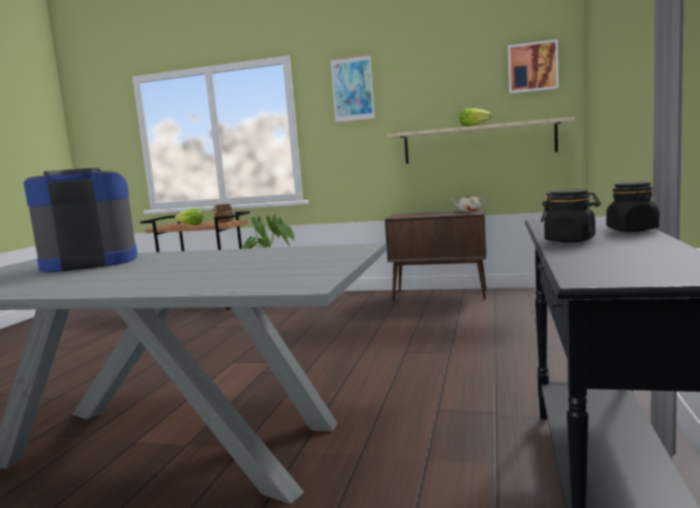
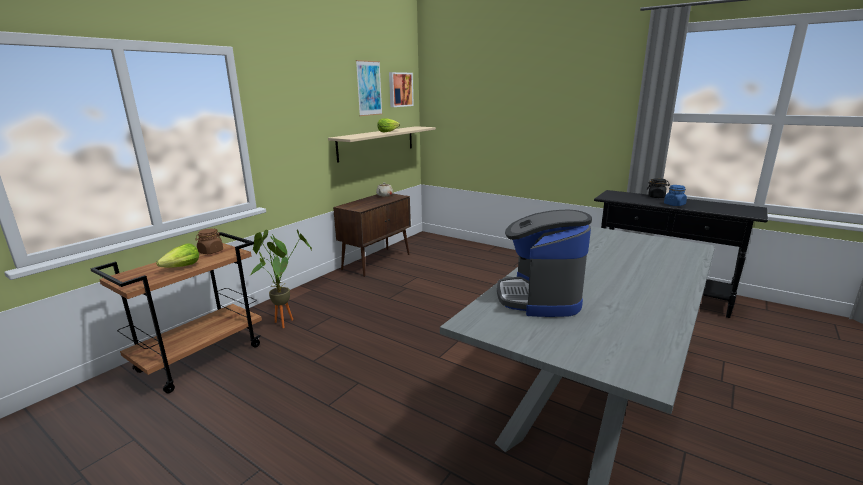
camera: 70 degrees left, 10 degrees up
(352, 89) = (295, 93): picture -> picture (369, 88)
(570, 240) = (674, 204): black jar -> blue jar

